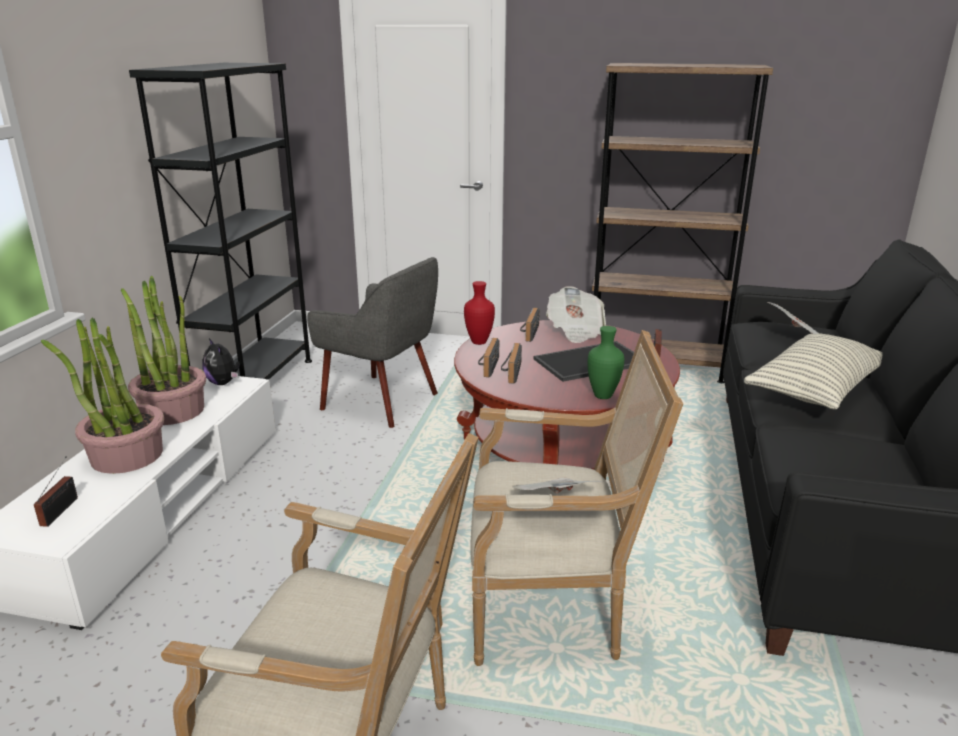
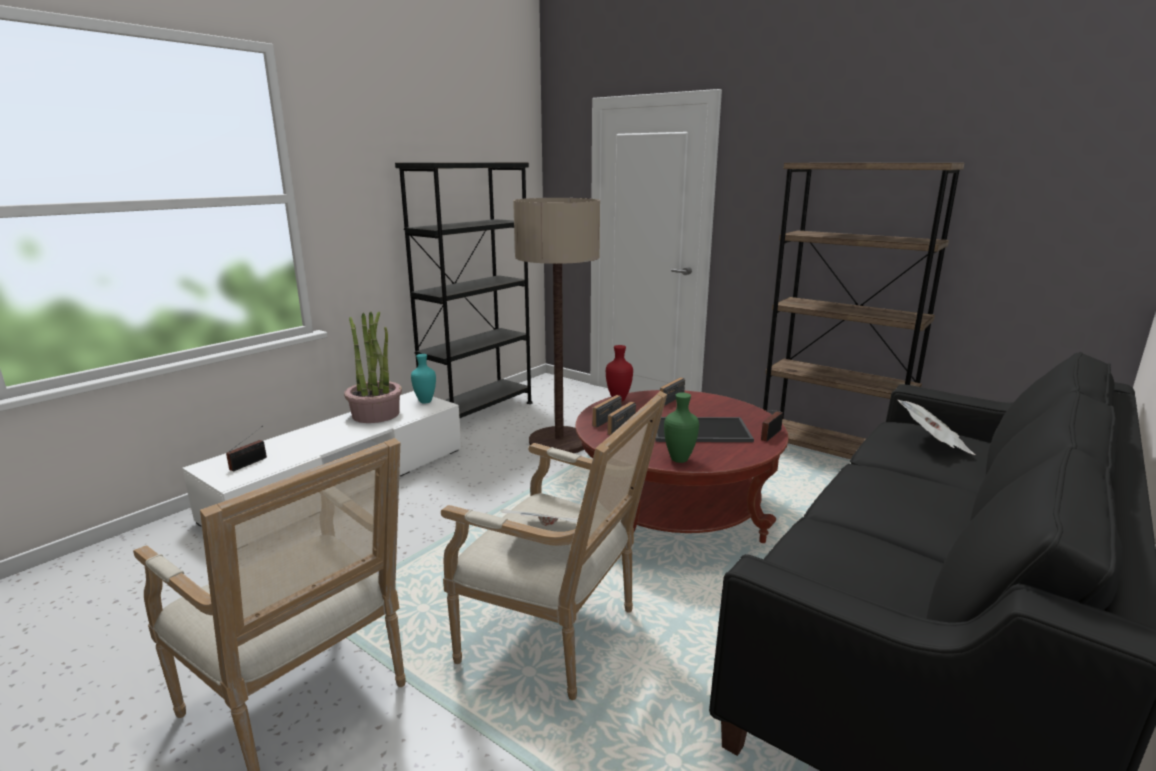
camera: 25 degrees right, 5 degrees down
(126, 456) = (319, 437): potted plant -> none
(223, 383) = (426, 402): plush toy -> turquoise vase
(382, 401) = (559, 442): grey armchair -> floor lamp
(575, 331) = (713, 404): newspaper -> none
(815, 390) = (898, 494): pillow -> none

